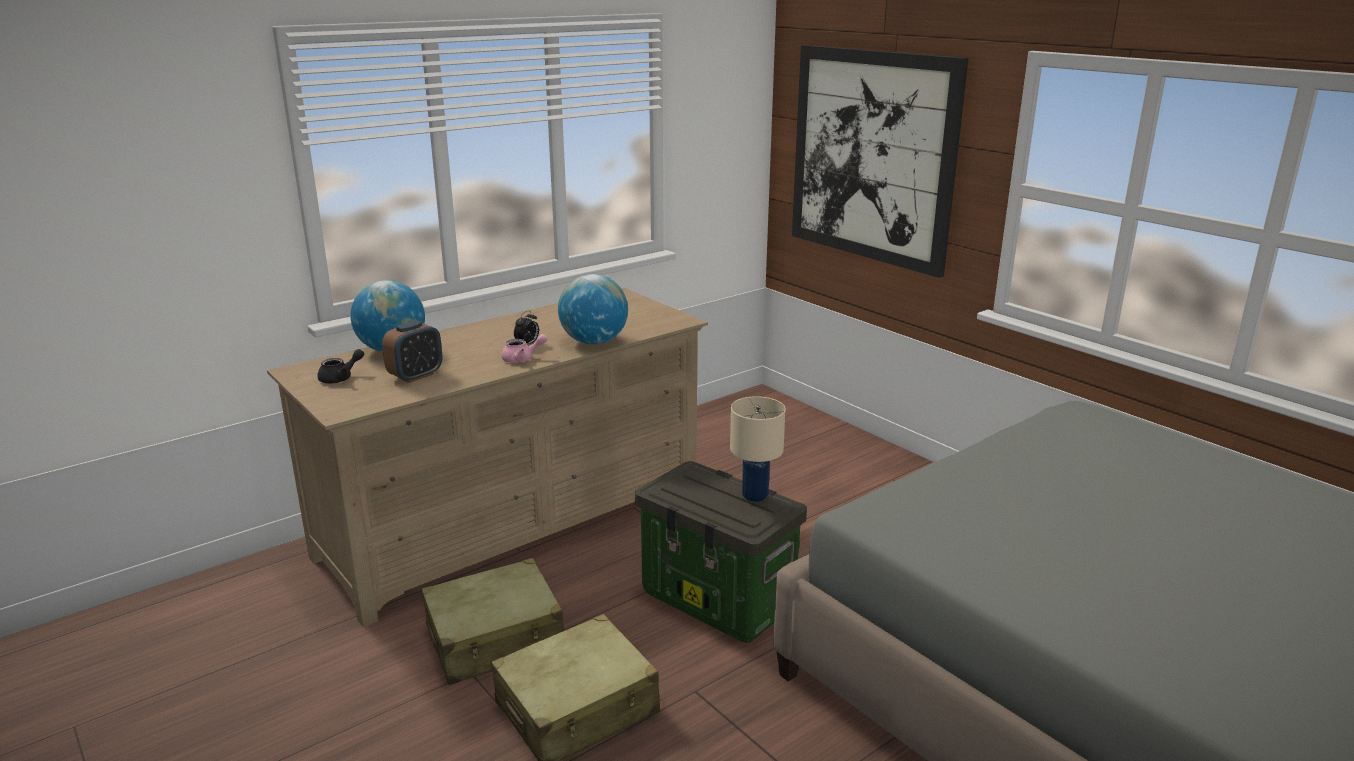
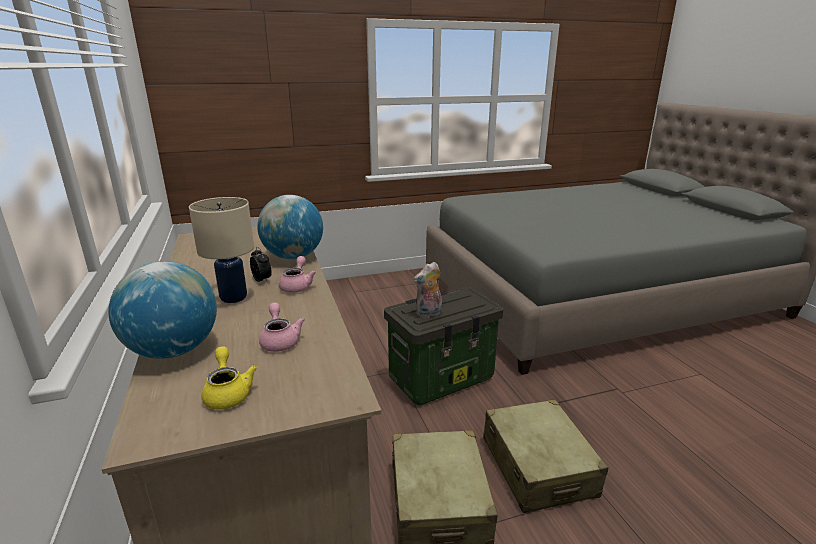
camera: 70 degrees left, 0 degrees up
(340, 378) = (228, 393): black teapot -> yellow teapot
(416, 376) = (280, 340): alarm clock -> pink teapot
(690, 490) = (429, 314): none -> plush toy
(755, 495) = (450, 296): beige table lamp -> beige table lamp (233, 297)
(872, 156) = (262, 100): picture -> none

